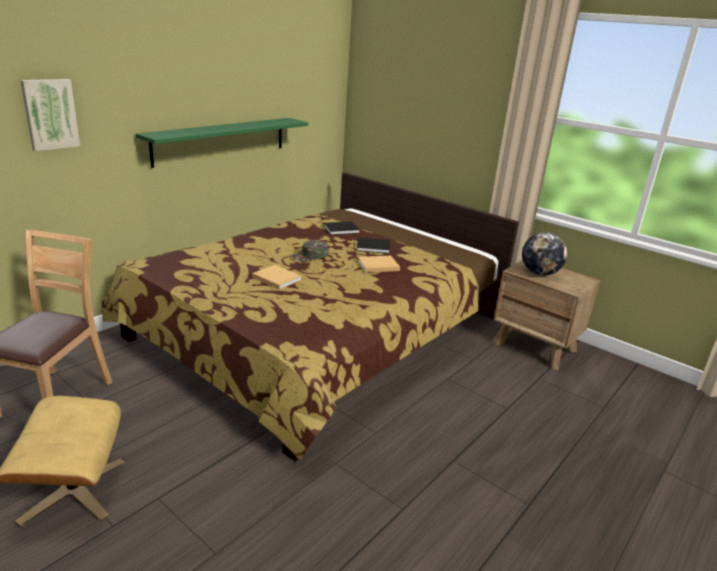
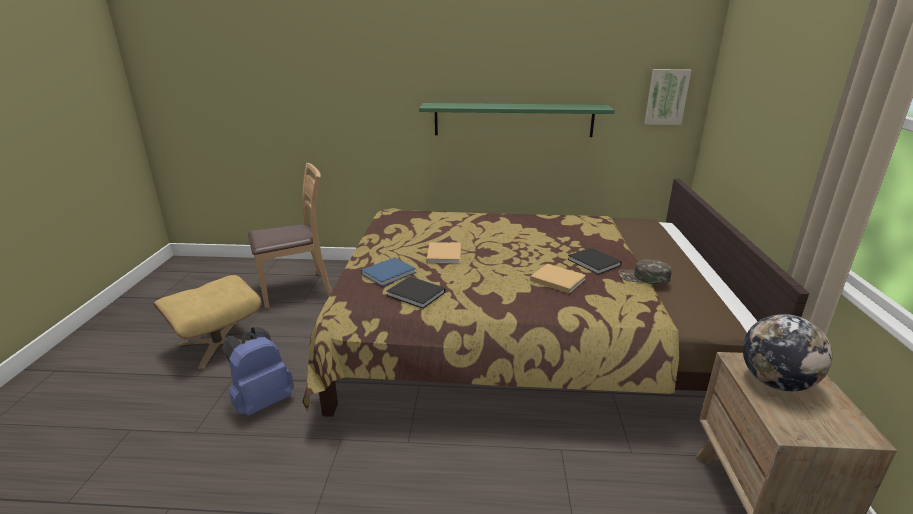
camera: 55 degrees right, 0 degrees up
(50, 114) = (353, 80): picture -> picture (666, 97)
(227, 490) = (262, 401): none -> blue backpack
(270, 307) = (390, 273): none -> blue book
(310, 256) = (512, 248): green cap -> green cap (643, 277)
(342, 229) = (599, 237): black book -> black book (417, 294)

